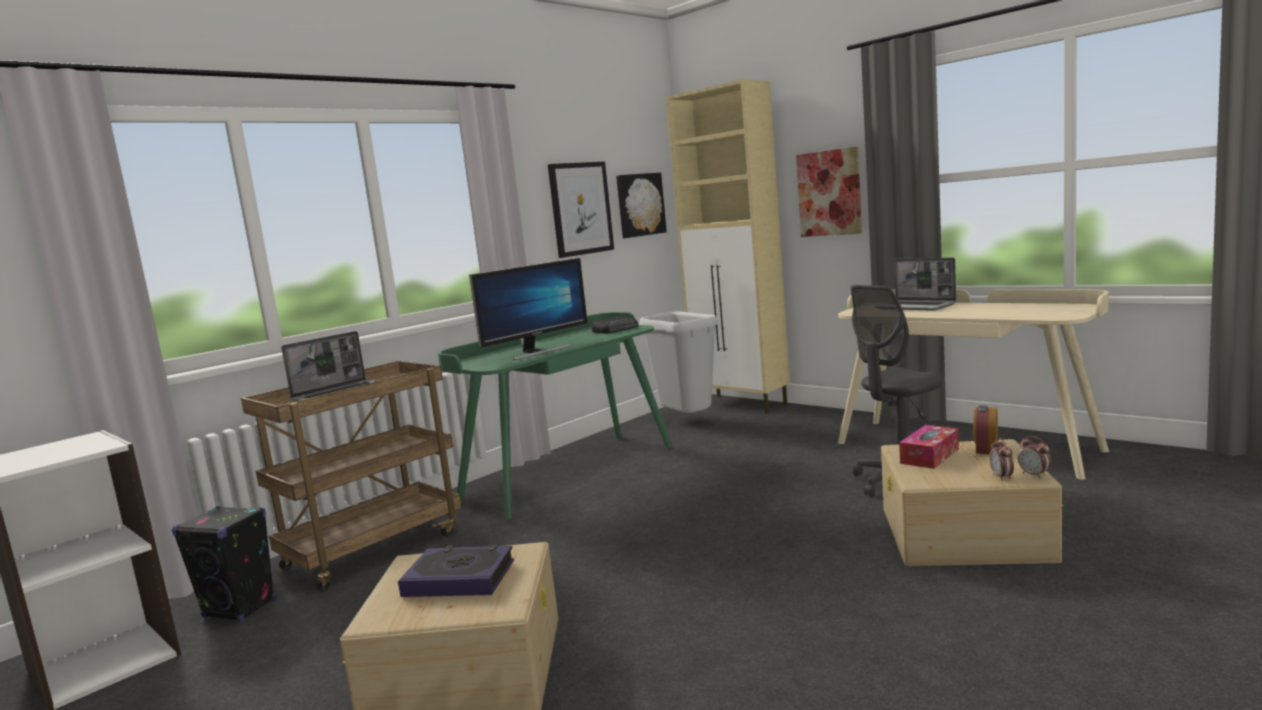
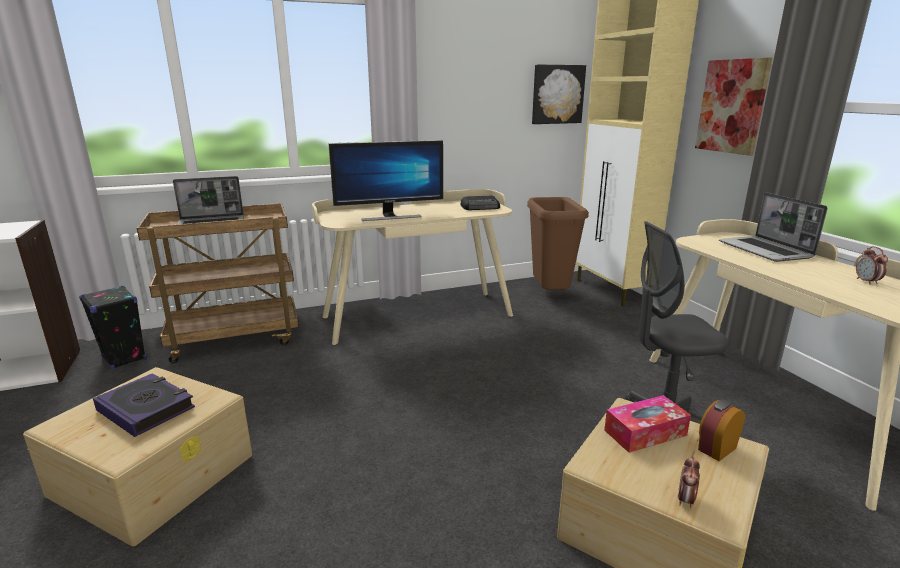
camera: 25 degrees right, 10 degrees up
(569, 472) = (417, 315): green desk -> beige desk
(580, 208) = (490, 93): picture -> none
(685, 422) = (549, 295): grey trash can -> brown trash can
(1034, 475) = (727, 514): alarm clock -> alarm clock (867, 282)

